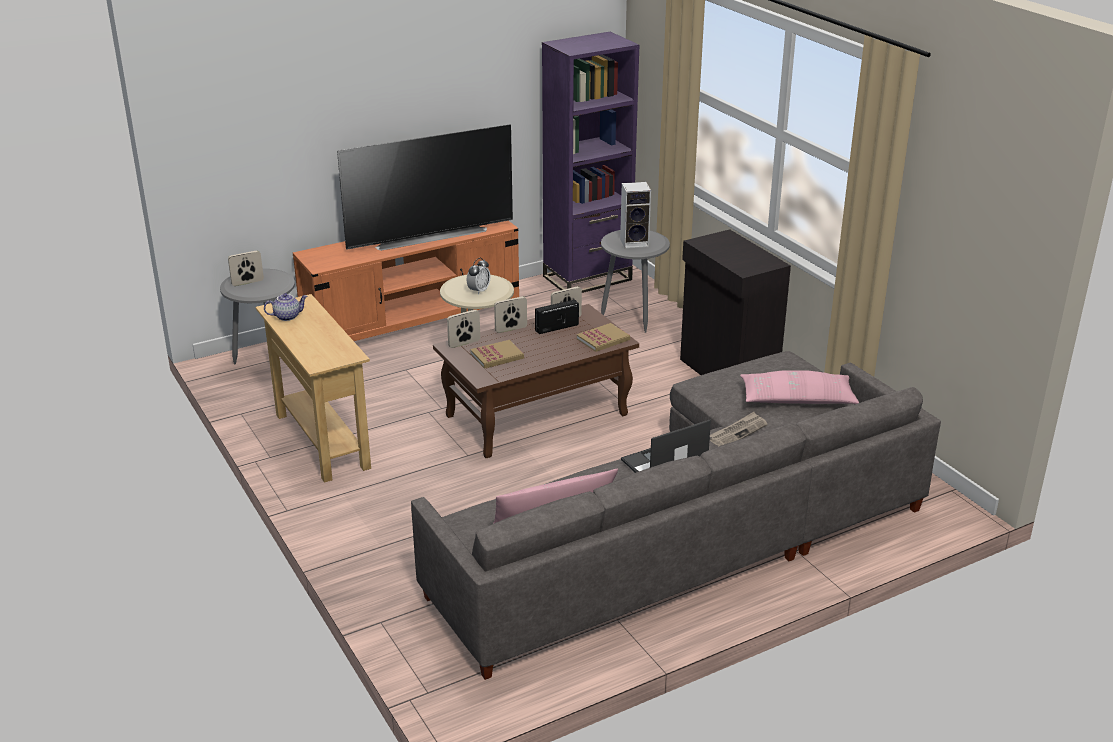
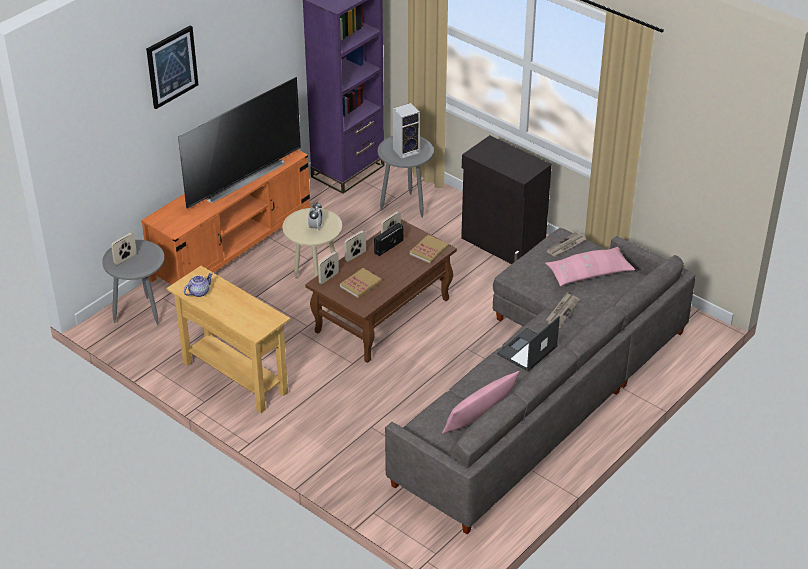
camera: 20 degrees left, 10 degrees up
(348, 70) = (171, 66): none -> picture
(783, 367) = (566, 246): none -> newspaper

